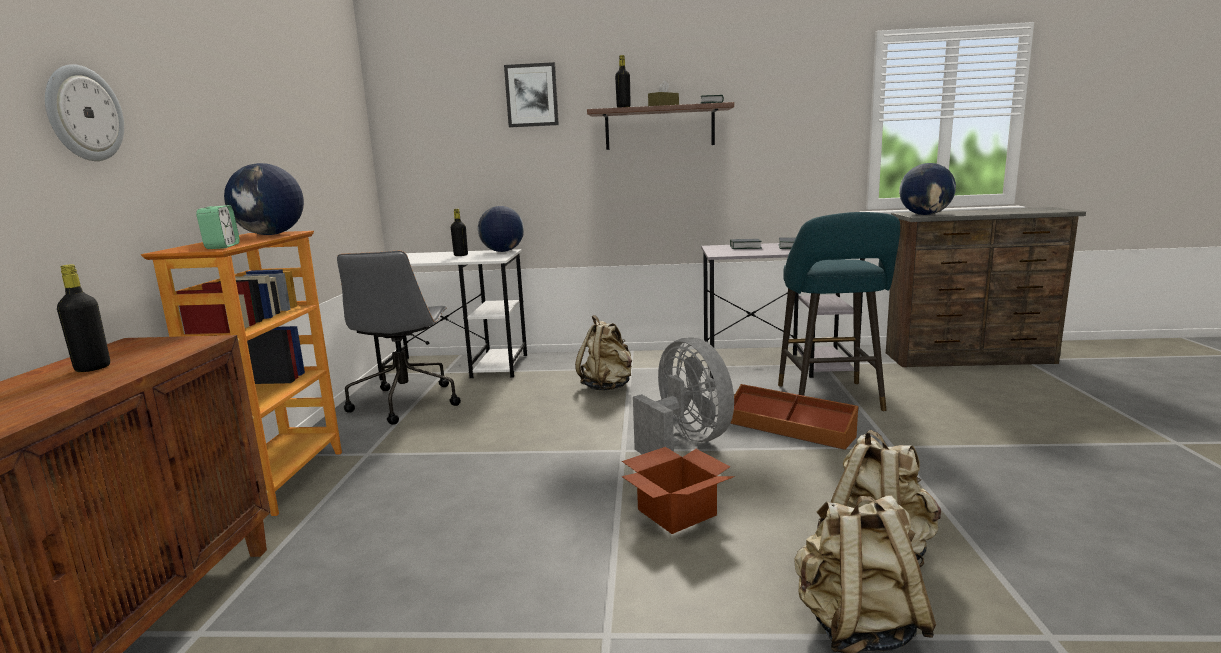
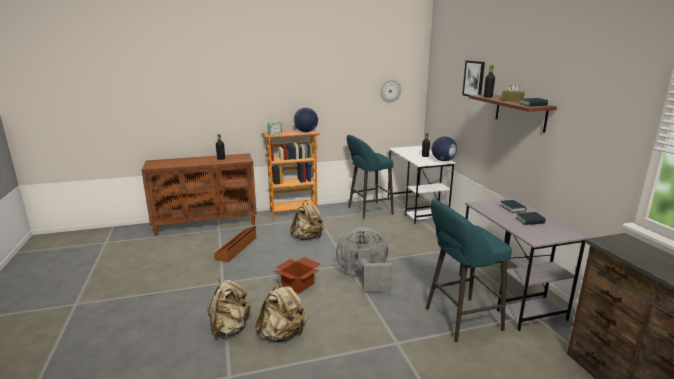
camera: 70 degrees right, 5 degrees up
(83, 114) = (252, 92): wall clock -> wall clock (390, 91)
(406, 402) = (367, 211): grey office chair -> turquoise stool
(607, 387) = (420, 248): beige backpack -> beige backpack (308, 238)
(685, 443) = (364, 278): grey fan -> grey fan turned 135 degrees counterclockwise
(789, 429) = (400, 306): brown storage box -> brown storage box (237, 248)
(925, 215) = (613, 244): globe -> none

